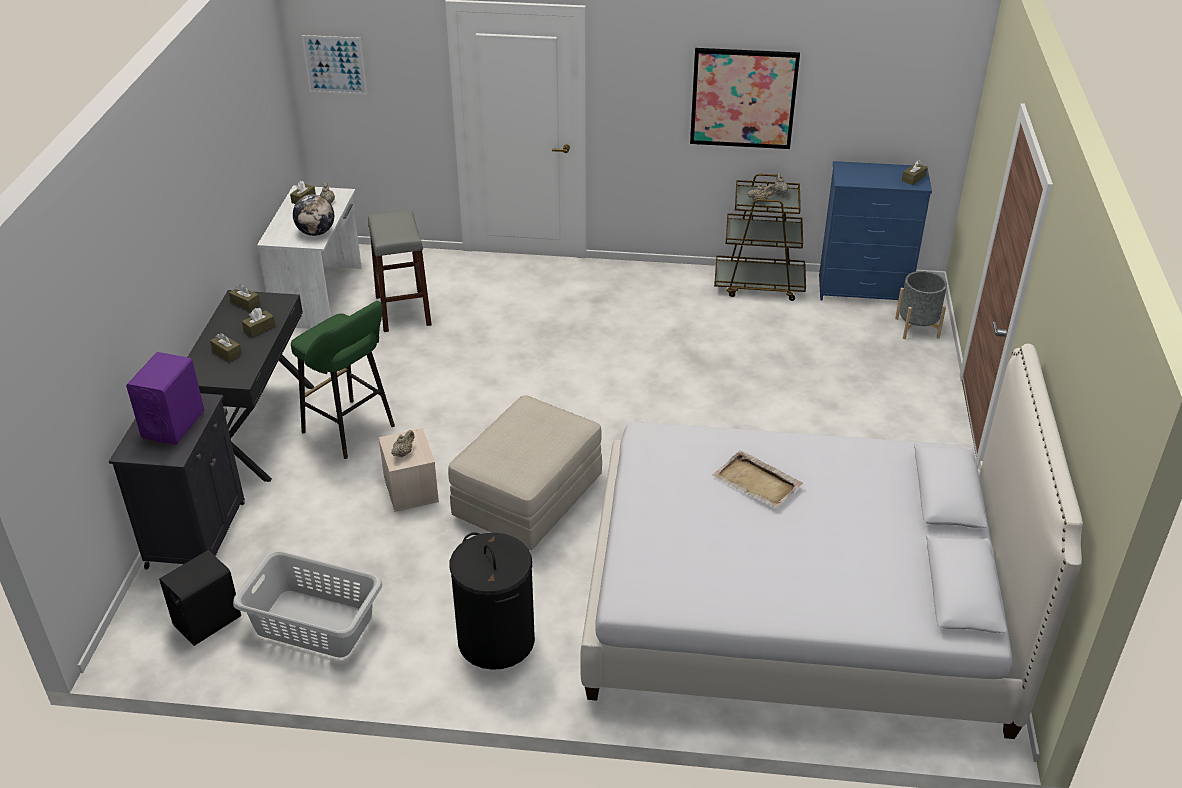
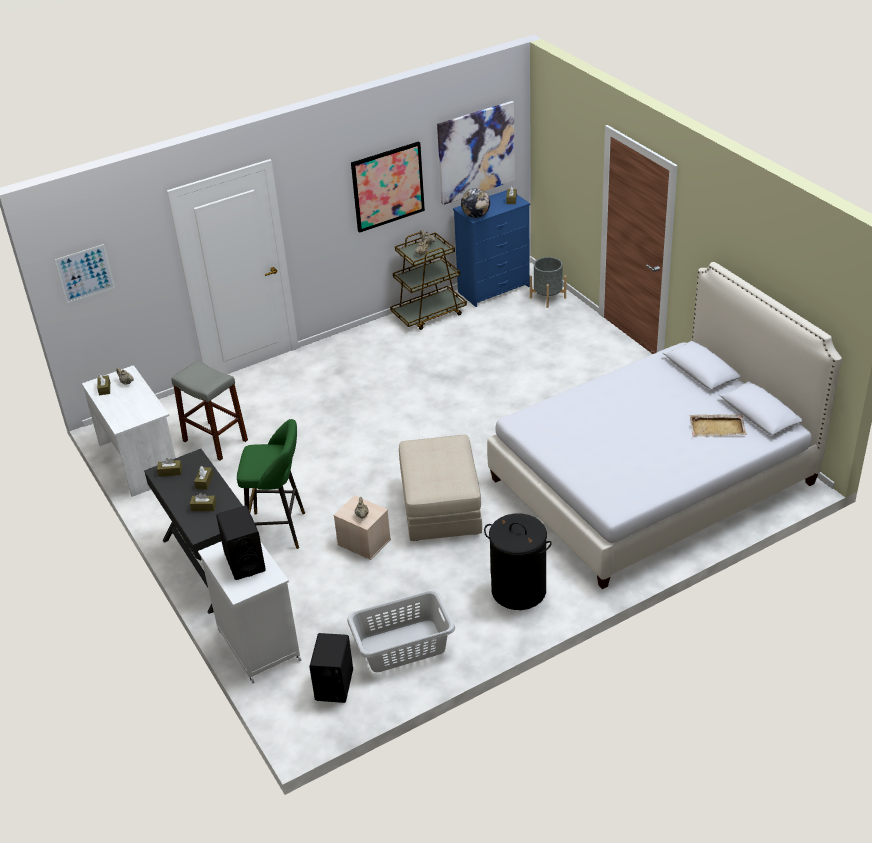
camera: 35 degrees left, 0 degrees up
(173, 424) = (244, 561): purple speaker -> black speaker
(197, 533) = (258, 644): black cabinet -> white cabinet
(316, 232) = (148, 406): globe -> globe (476, 216)
(757, 482) = (607, 414): beige tray -> beige tray (718, 427)
(886, 97) = (476, 152): none -> picture

